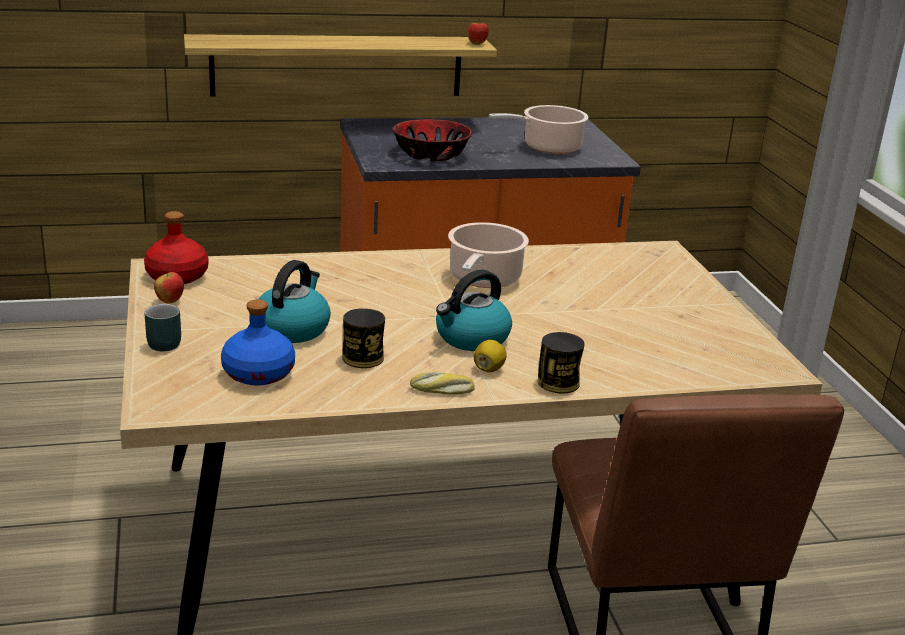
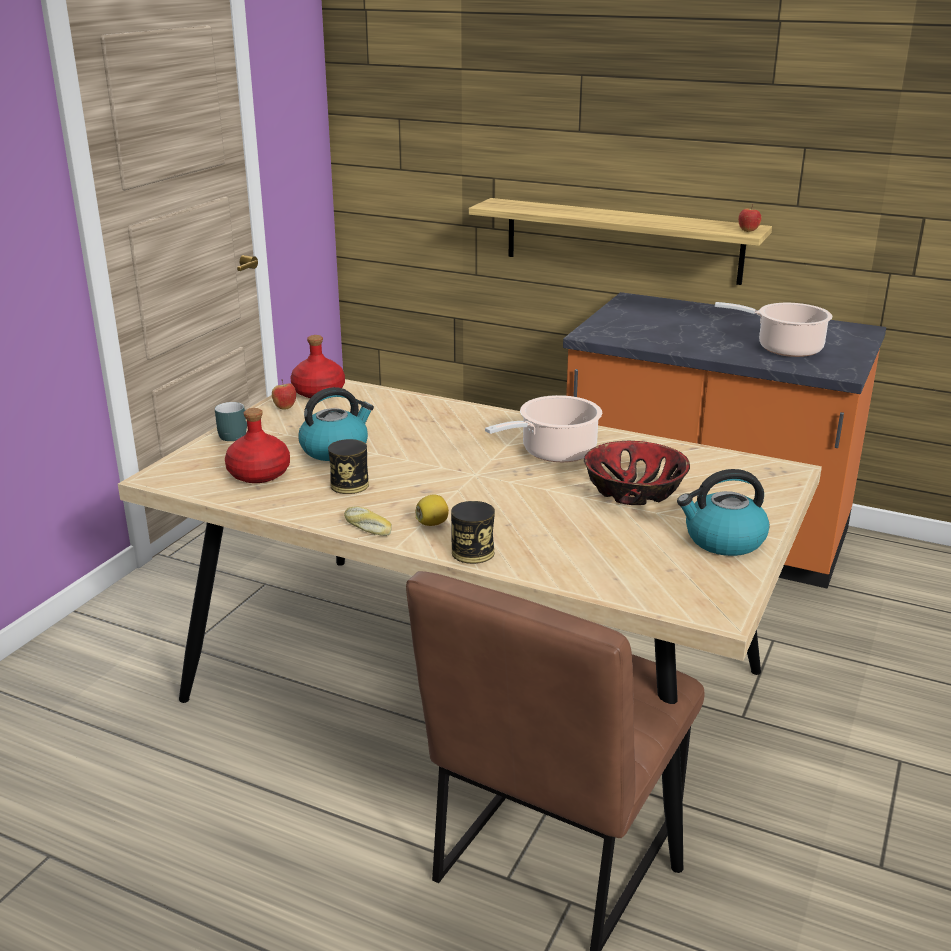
camera: 40 degrees right, 0 degrees up
(259, 373) = (259, 474): blue bottle -> red bottle
(430, 154) = (649, 334): bowl -> bowl (633, 491)
(471, 338) = (460, 495): kettle -> kettle (723, 540)

